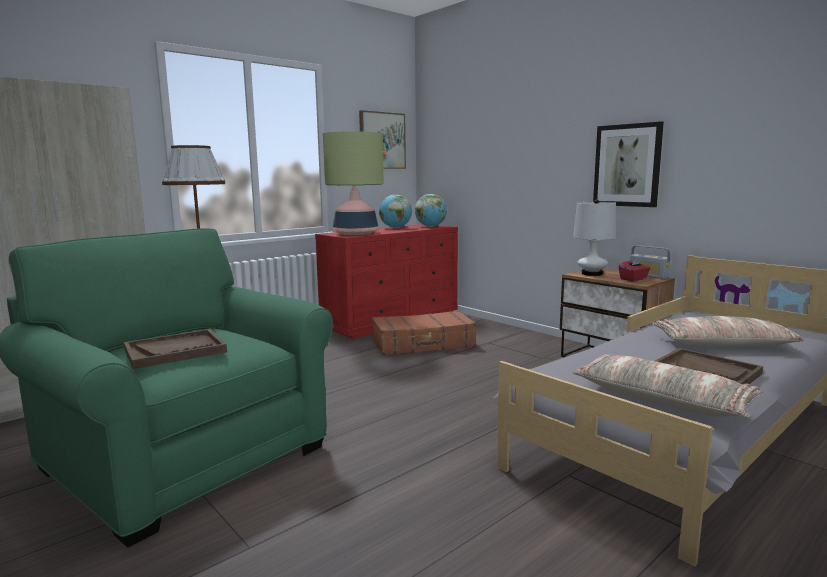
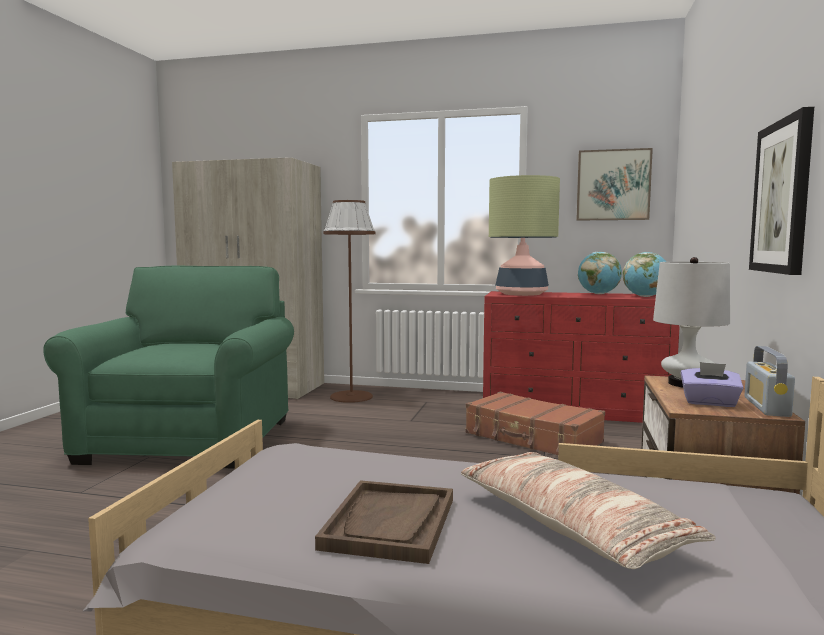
camera: 55 degrees right, 5 degrees down
(175, 351) = (158, 349): brown tray -> none
(633, 279) = (709, 403): red tissue box -> purple tissue box
(662, 399) = (240, 507): pillow -> none

